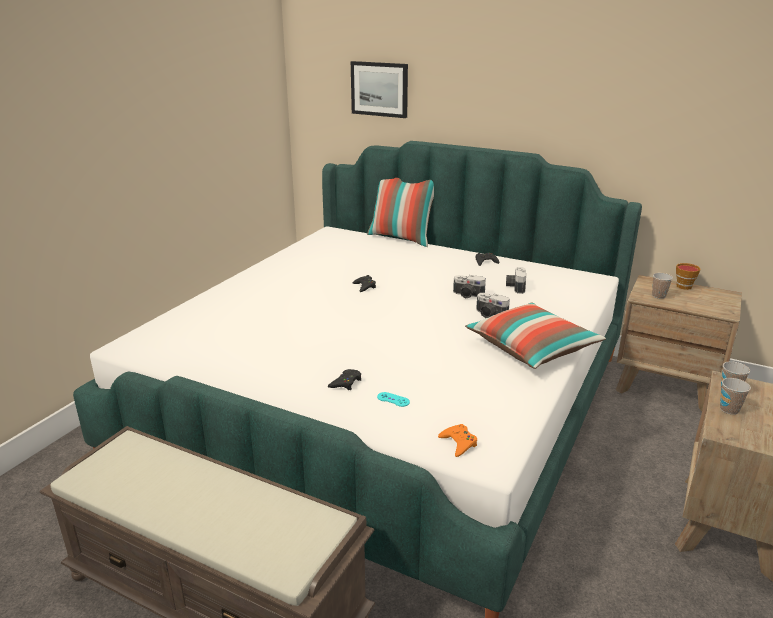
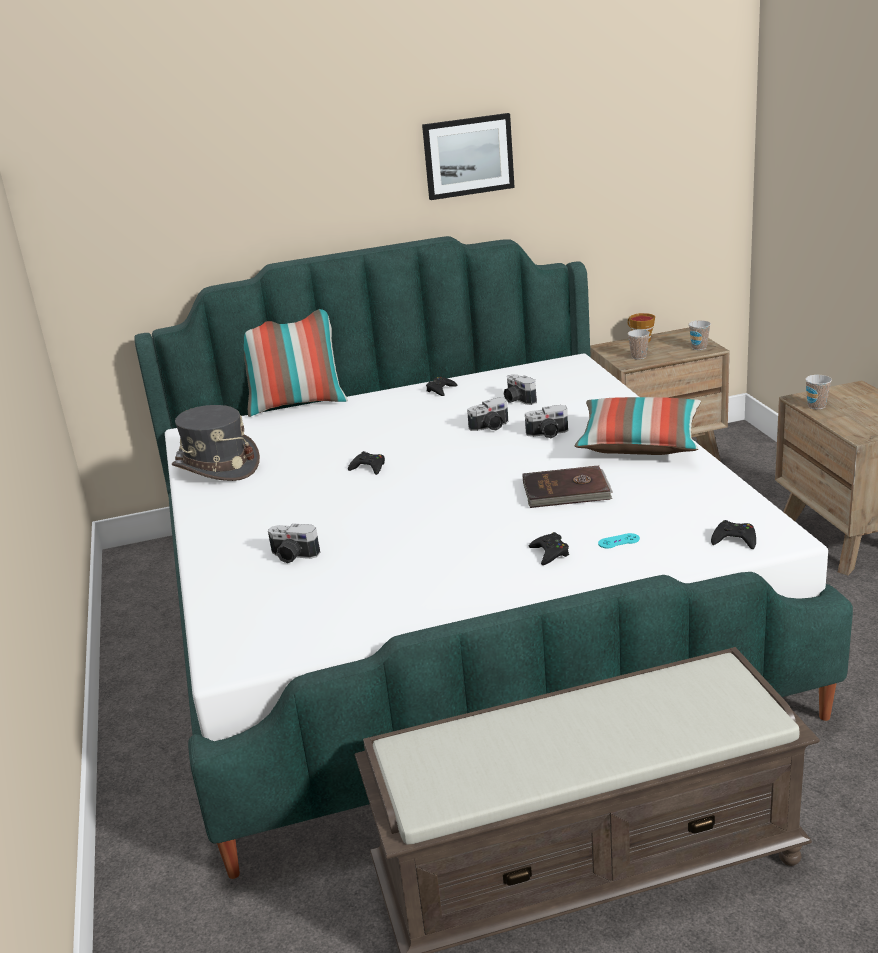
camera: 40 degrees left, 0 degrees up
(244, 313) = (293, 556): none -> camera
(306, 253) = (217, 467): none -> grey hat
(379, 89) = (195, 203): picture -> picture (468, 156)
(428, 353) = (566, 491): none -> brown book
(458, 443) = (734, 540): orange game controller -> black game controller
(729, 409) = (837, 418): cup -> cup (699, 347)

